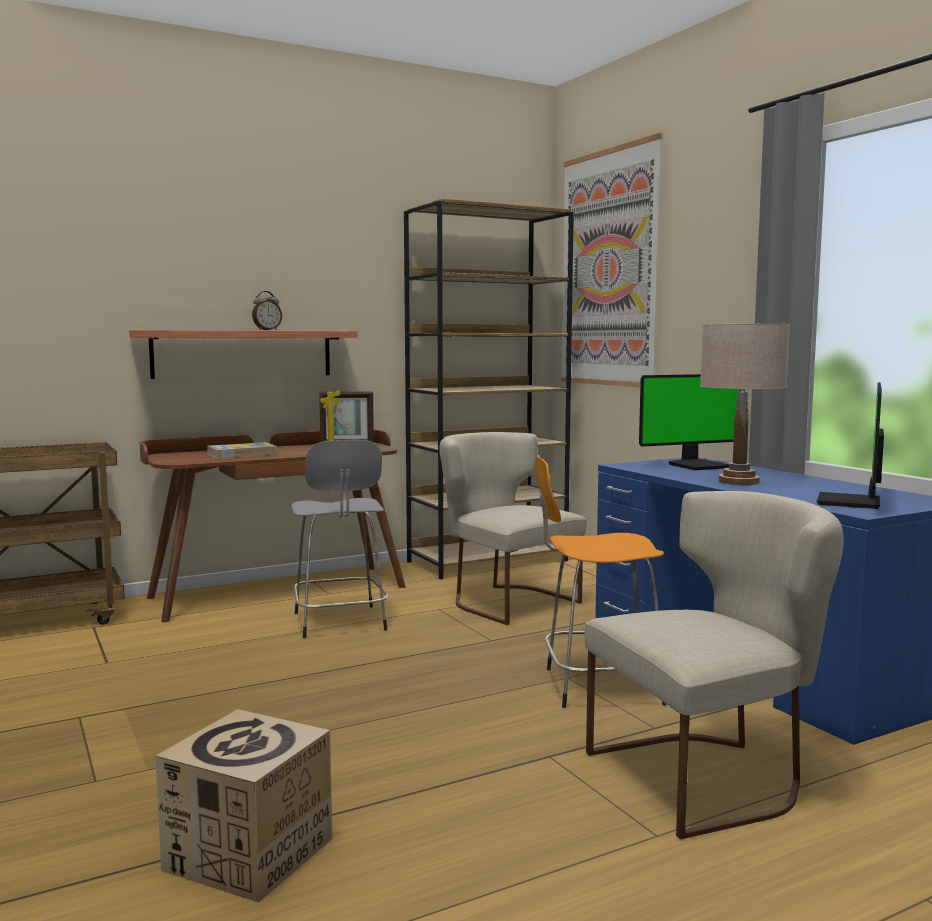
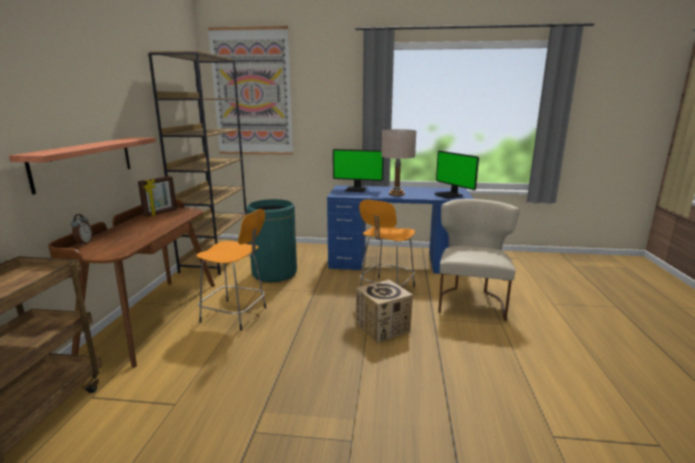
camera: 55 degrees left, 10 degrees up
(242, 454) = (128, 236): book -> none
(249, 854) = (463, 408): cardboard box -> cardboard box (383, 327)
(267, 330) = (105, 143): alarm clock -> alarm clock (84, 243)
(340, 623) = (236, 315): grey stool -> orange stool
(505, 601) = (274, 273): beige chair -> green trash can
(698, 465) = (356, 189): monitor -> monitor turned 90 degrees clockwise

